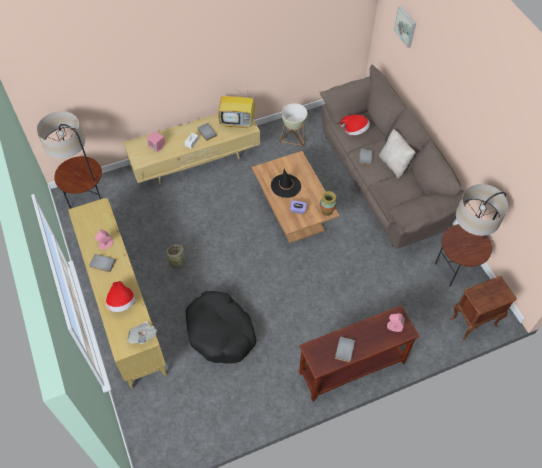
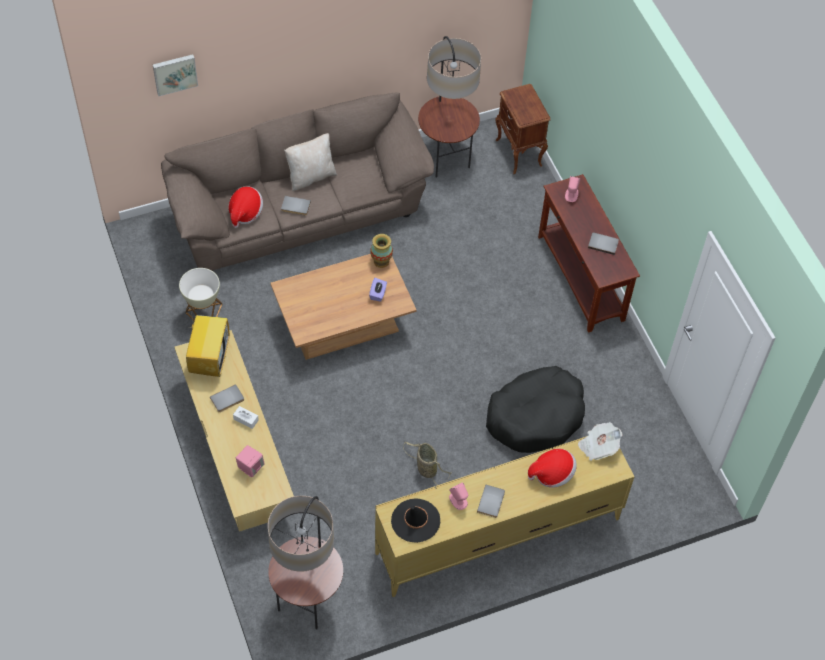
camera: 90 degrees left, 0 degrees up
(286, 186) = (334, 305): black hat -> black hat (415, 520)

